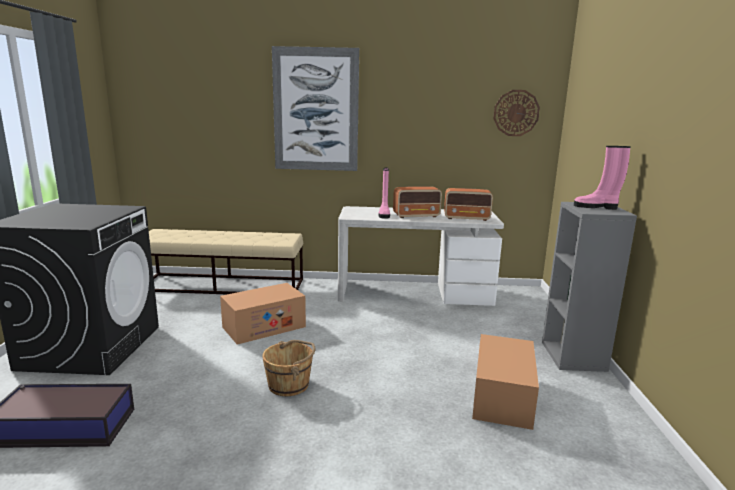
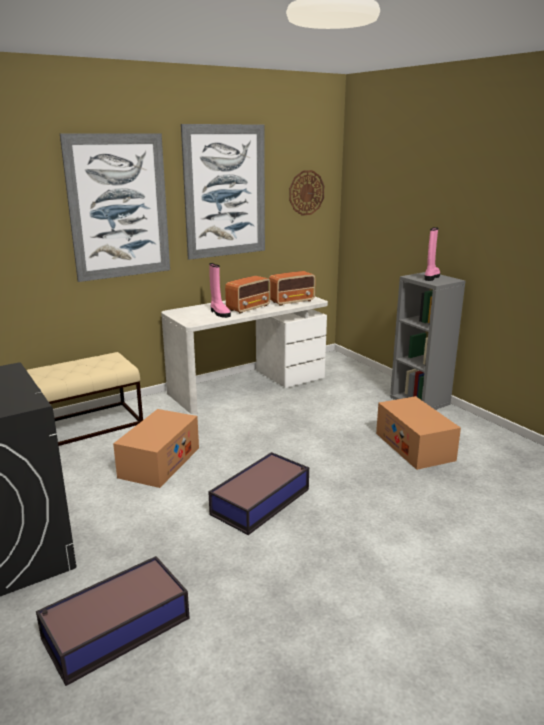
camera: 35 degrees left, 5 degrees up
(289, 385) = (262, 501): brown bucket -> storage box
(420, 104) = (225, 191): none -> picture
(596, 207) = (431, 277): pink boot -> pink boot turned 135 degrees clockwise

